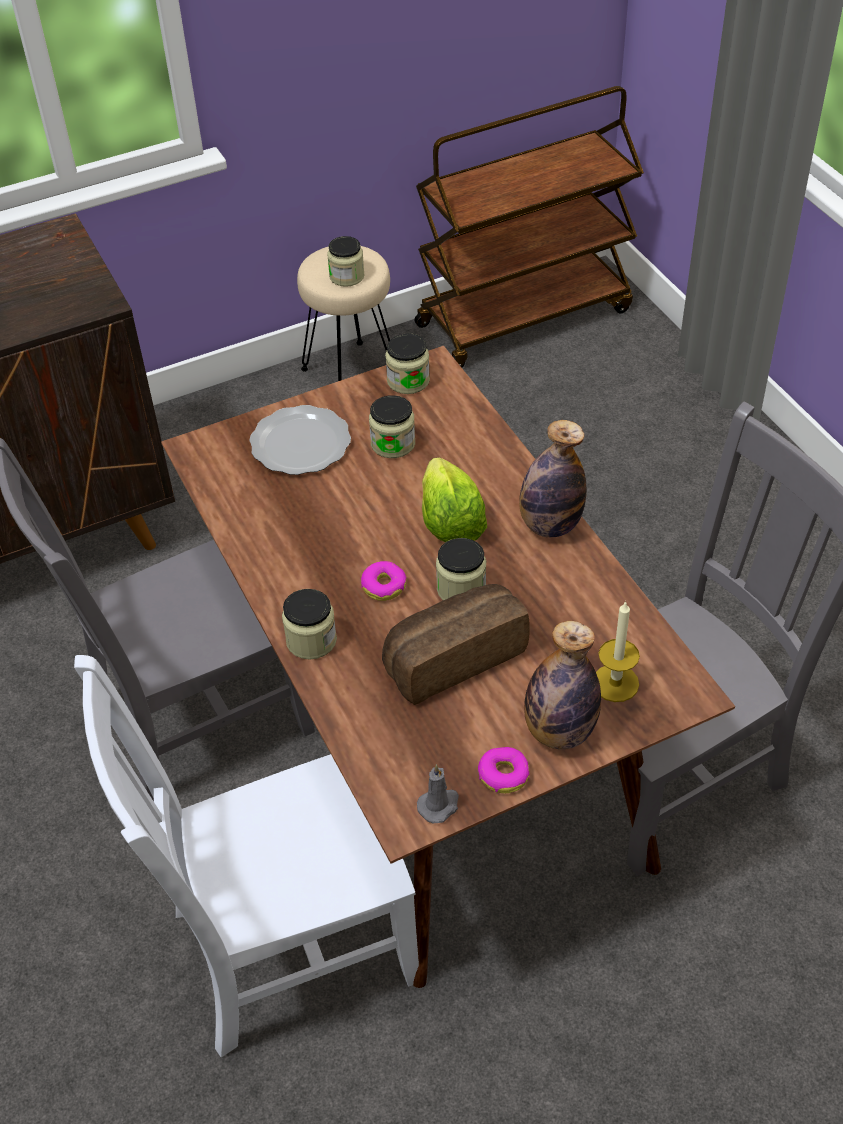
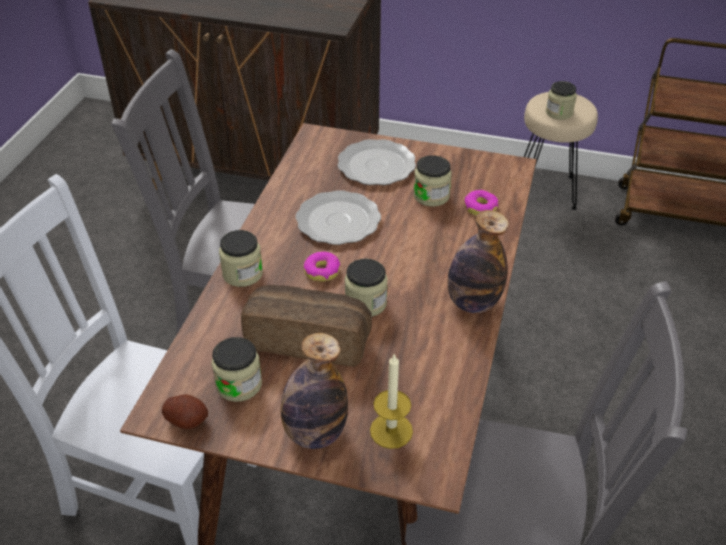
camera: 40 degrees right, 5 degrees down
(336, 524) = (339, 220): none -> plate
(408, 381) = (486, 166): jar -> jar (239, 384)
(439, 805) = (187, 420): grey candle -> potato
(450, 522) = (409, 261): lettuce -> none
(503, 774) = (247, 432): donut -> donut (480, 208)

